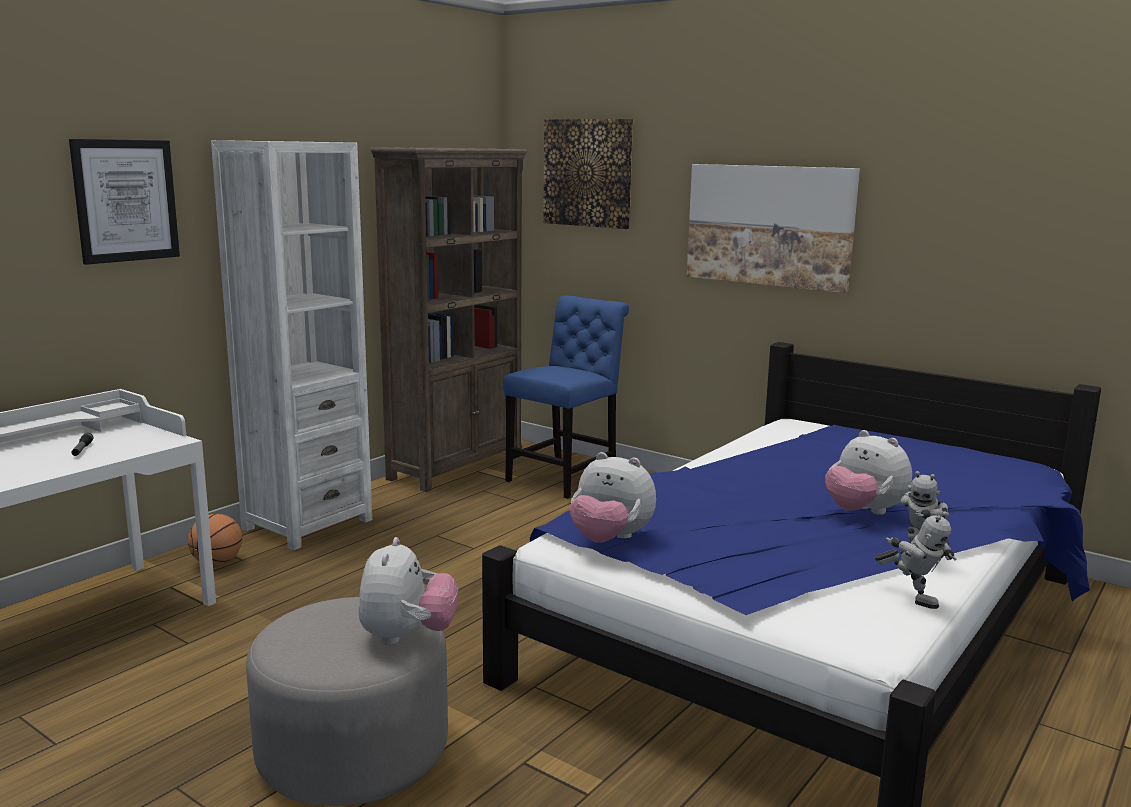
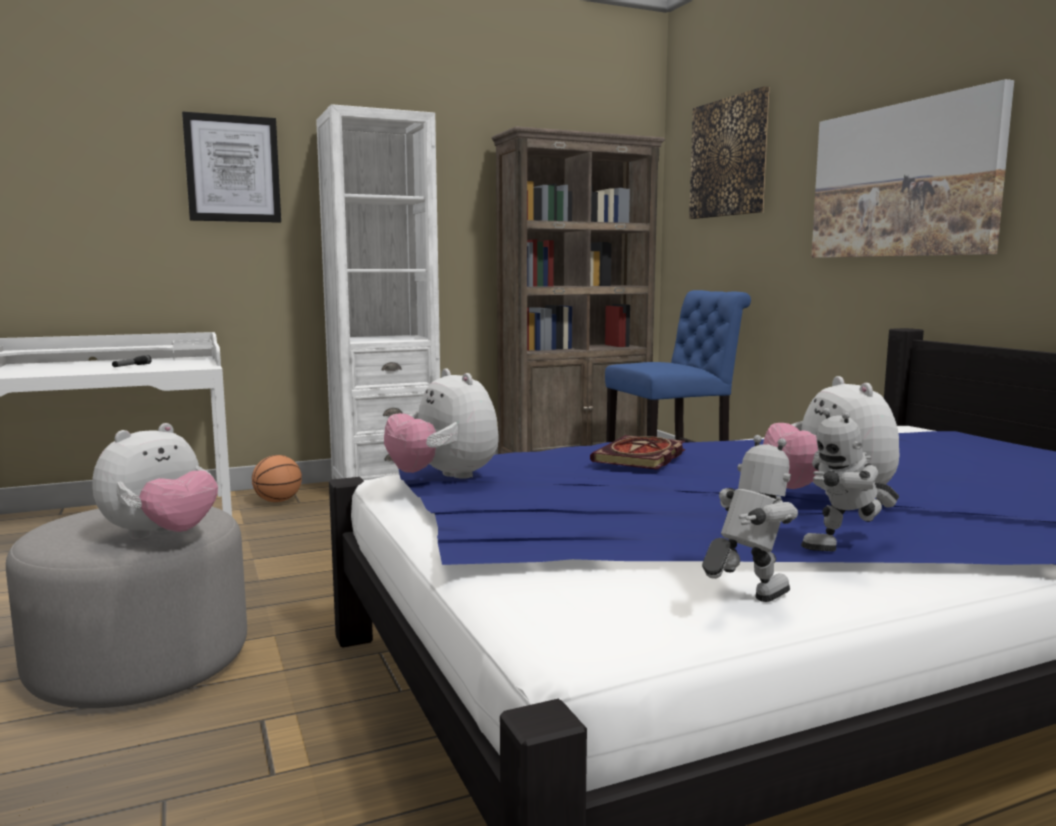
camera: 30 degrees right, 5 degrees down
(705, 492) = (640, 457): none -> book
(912, 598) = (745, 601): toy robot -> toy robot turned 120 degrees counterclockwise

